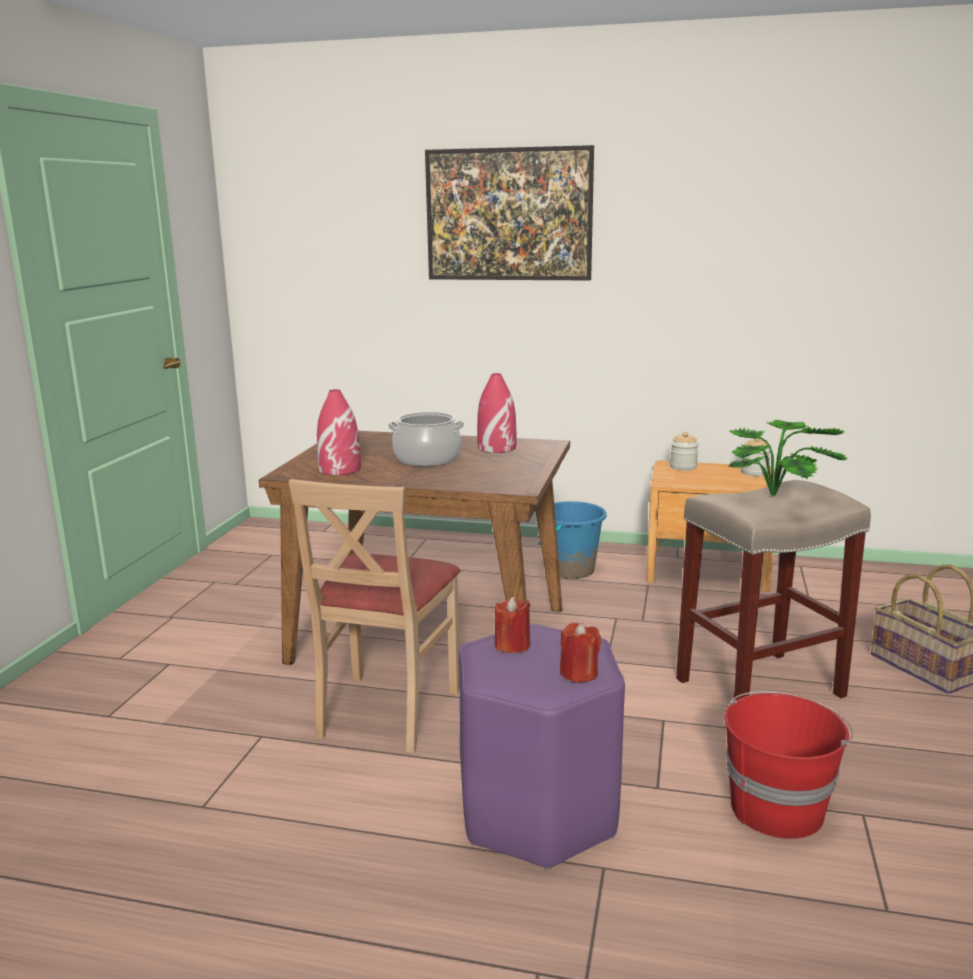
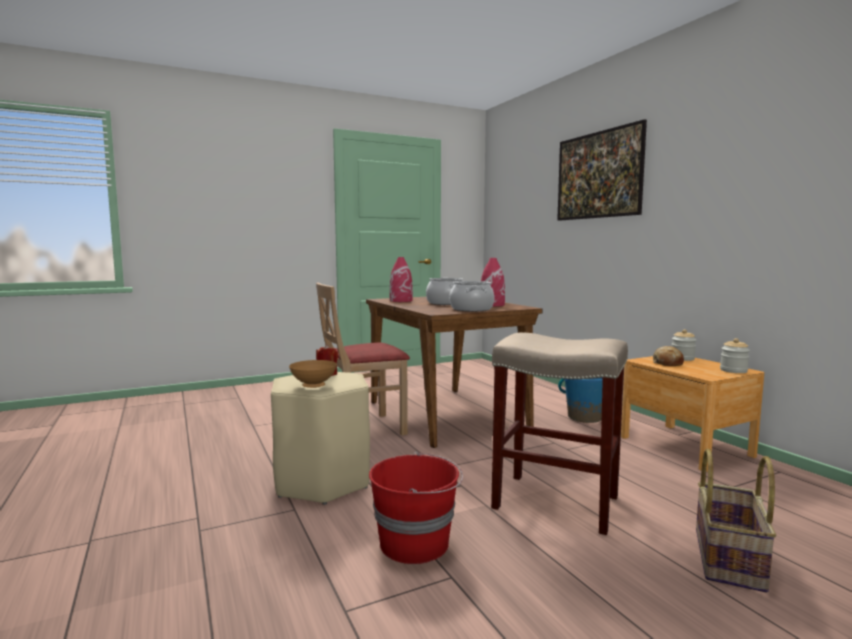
camera: 50 degrees right, 10 degrees down
(519, 466) = (471, 309): none -> cooking pot
(537, 813) = (323, 481): purple stool -> beige stool
(579, 673) = (313, 387): red candle -> brown bowl
(693, 479) = (667, 363): none -> bread
(781, 496) = (570, 340): potted plant -> none

